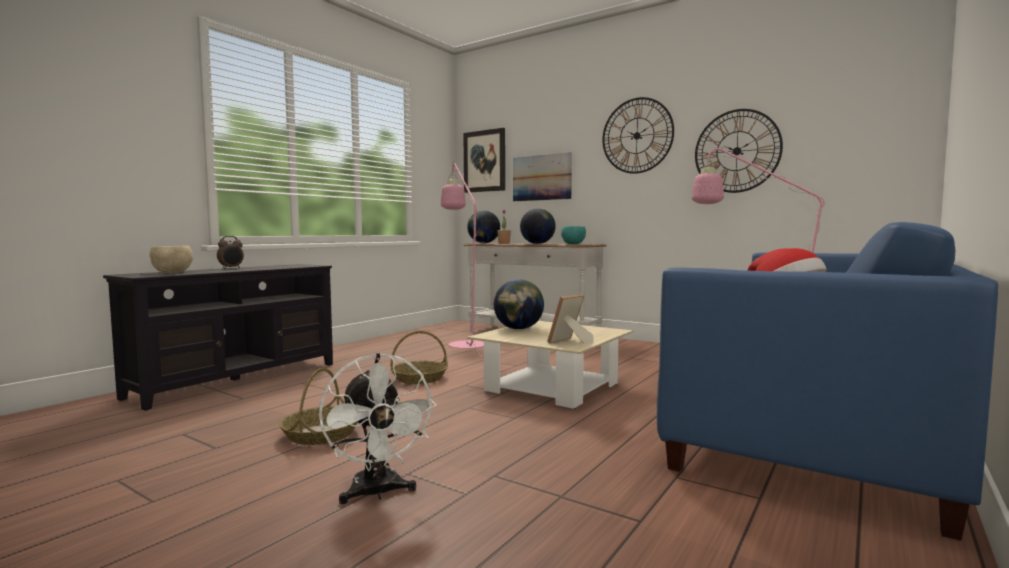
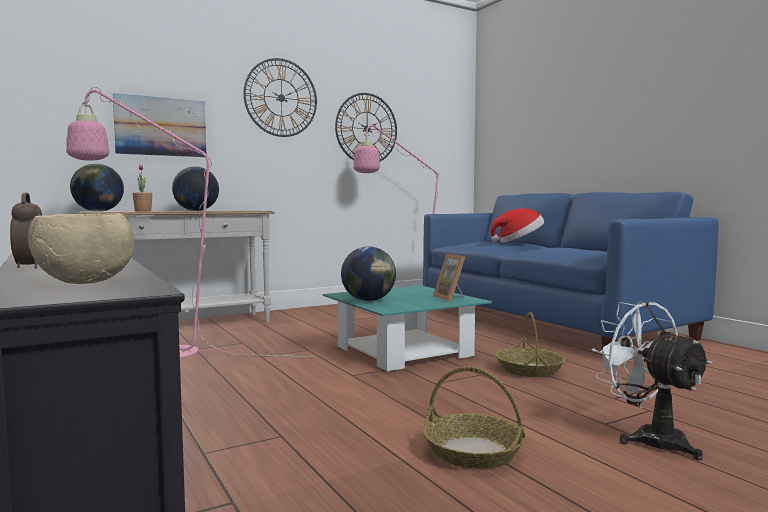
camera: 65 degrees left, 0 degrees up
(377, 493) = (649, 438): white fan -> white fan turned 120 degrees counterclockwise
(419, 378) = (296, 388): basket -> basket (529, 369)
(484, 161) = (54, 89): picture -> none
(552, 387) = (404, 352): beige coffee table -> turquoise coffee table
(573, 244) = (247, 210): turquoise bowl -> none

